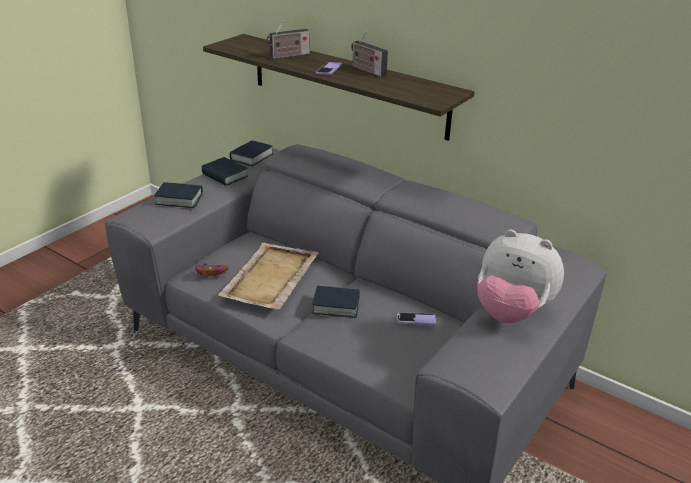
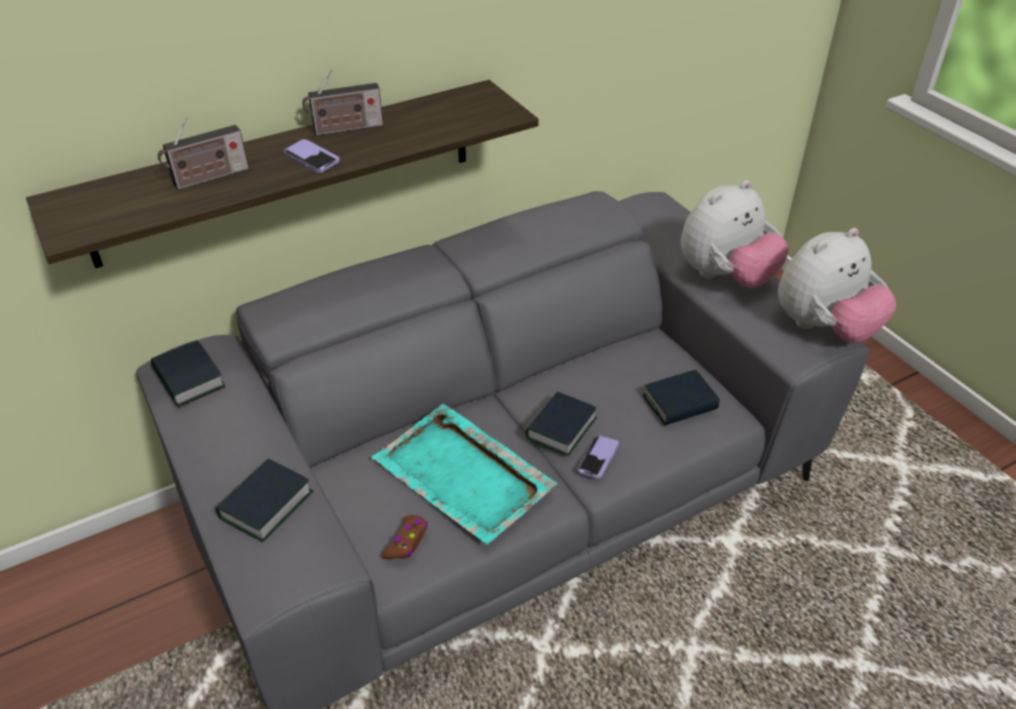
camera: 65 degrees left, 10 degrees up
(224, 176) = (228, 427): book -> book (680, 403)
(270, 278) = (464, 476): beige tray -> turquoise tray
(288, 56) = (208, 178): radio -> radio turned 60 degrees clockwise
(416, 320) = (624, 367): phone -> phone (598, 458)
(493, 375) = (823, 328): none -> plush toy

